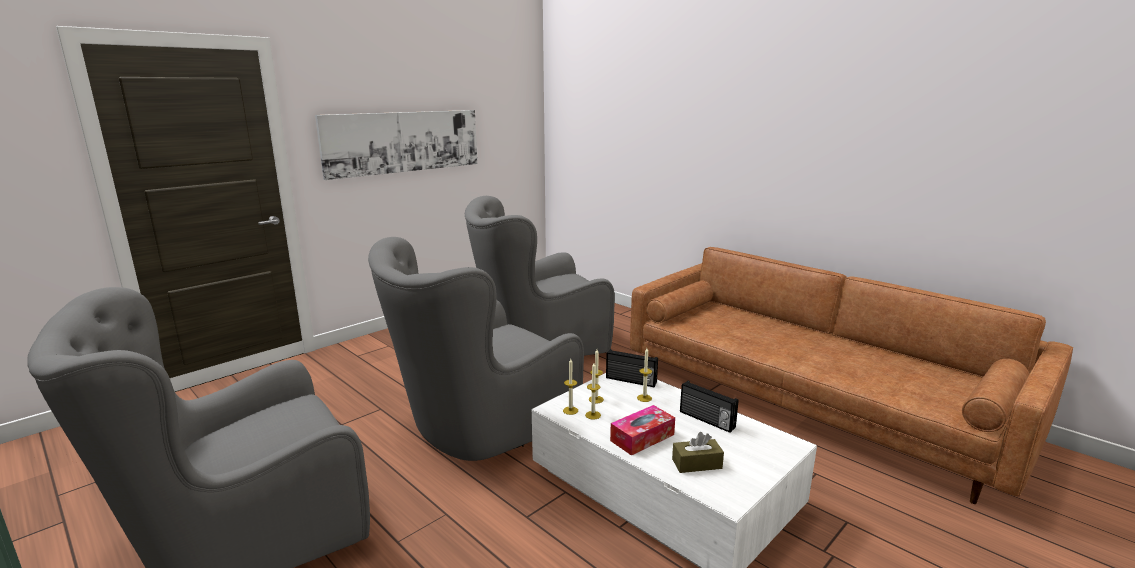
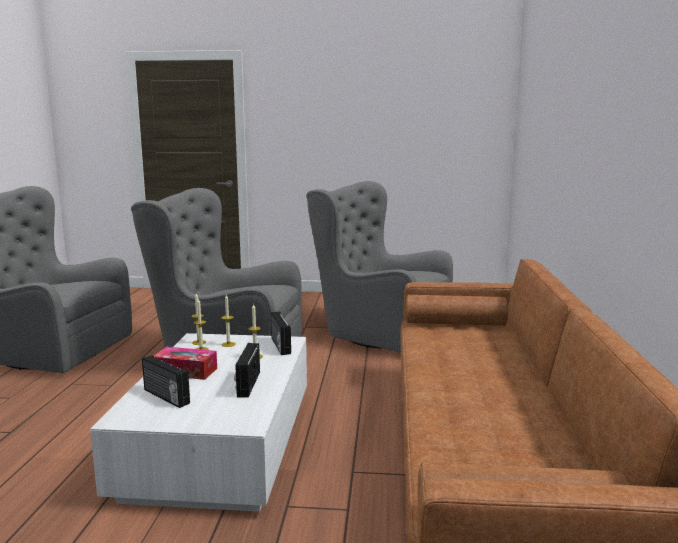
camera: 50 degrees right, 5 degrees down
(404, 142) = (343, 132): picture -> none
(696, 464) = (165, 397): brown tissue box -> radio

